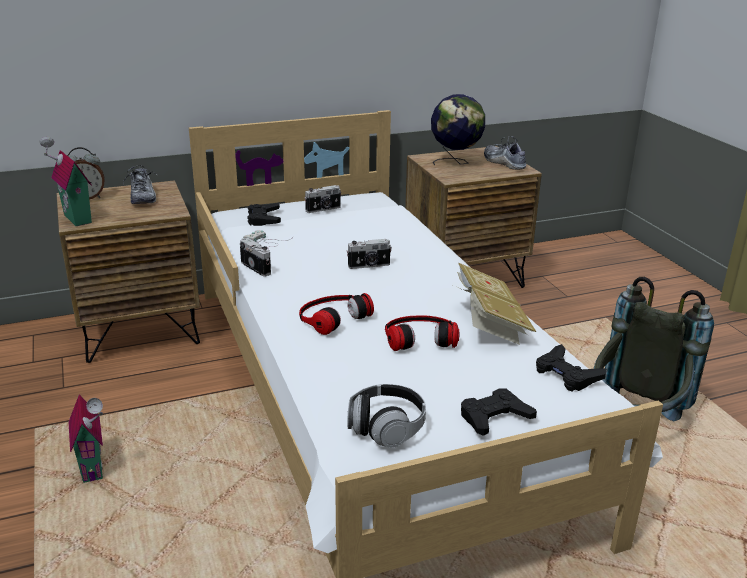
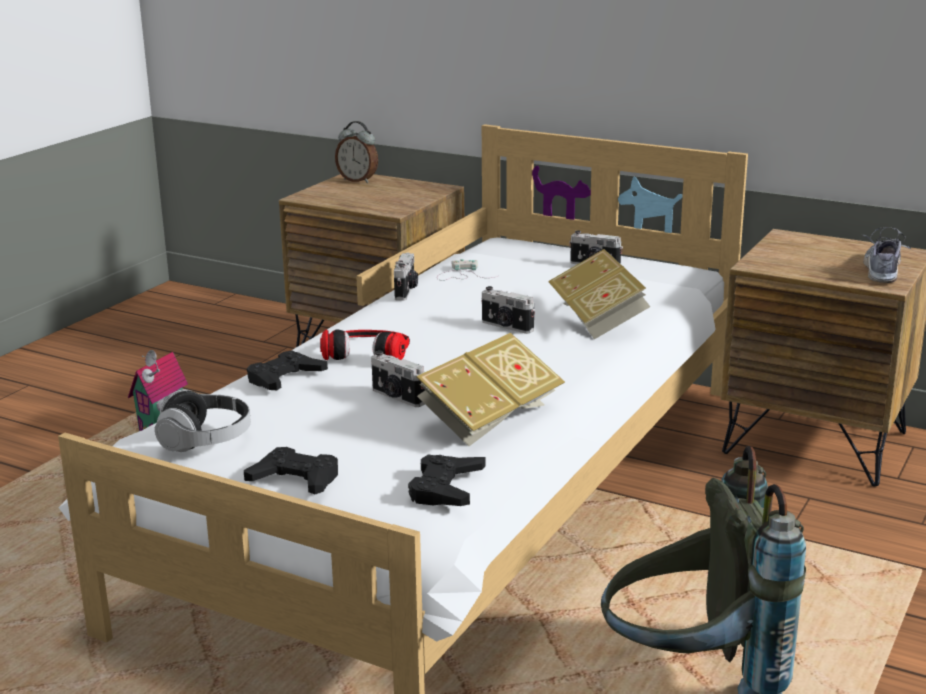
camera: 50 degrees right, 5 degrees down
(75, 219) = (310, 194): toy house -> none
(142, 197) = (401, 192): shoe -> none
(264, 218) = (515, 254): black game controller -> black game controller (285, 378)
(401, 241) = (598, 319): none -> book
(419, 336) = (397, 397): headphones -> camera
(455, 163) = (812, 252): globe -> none

